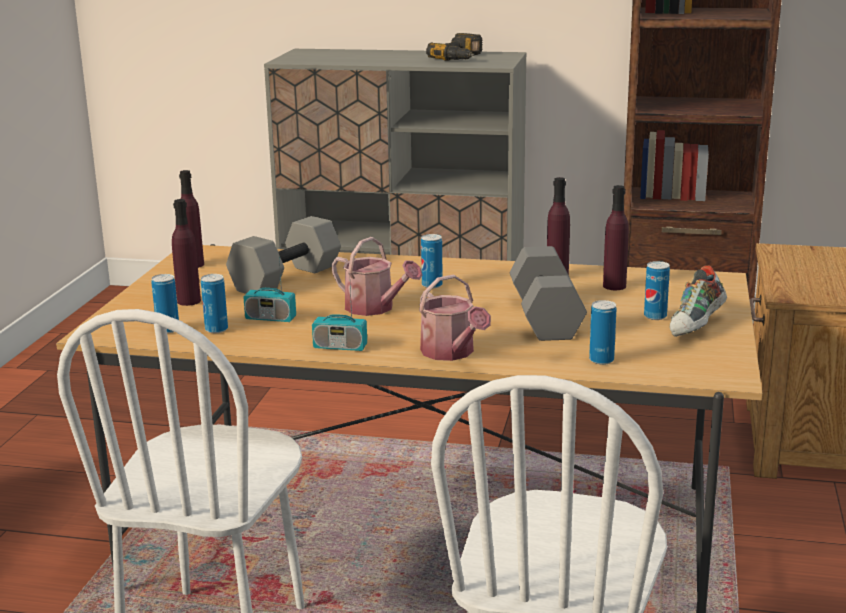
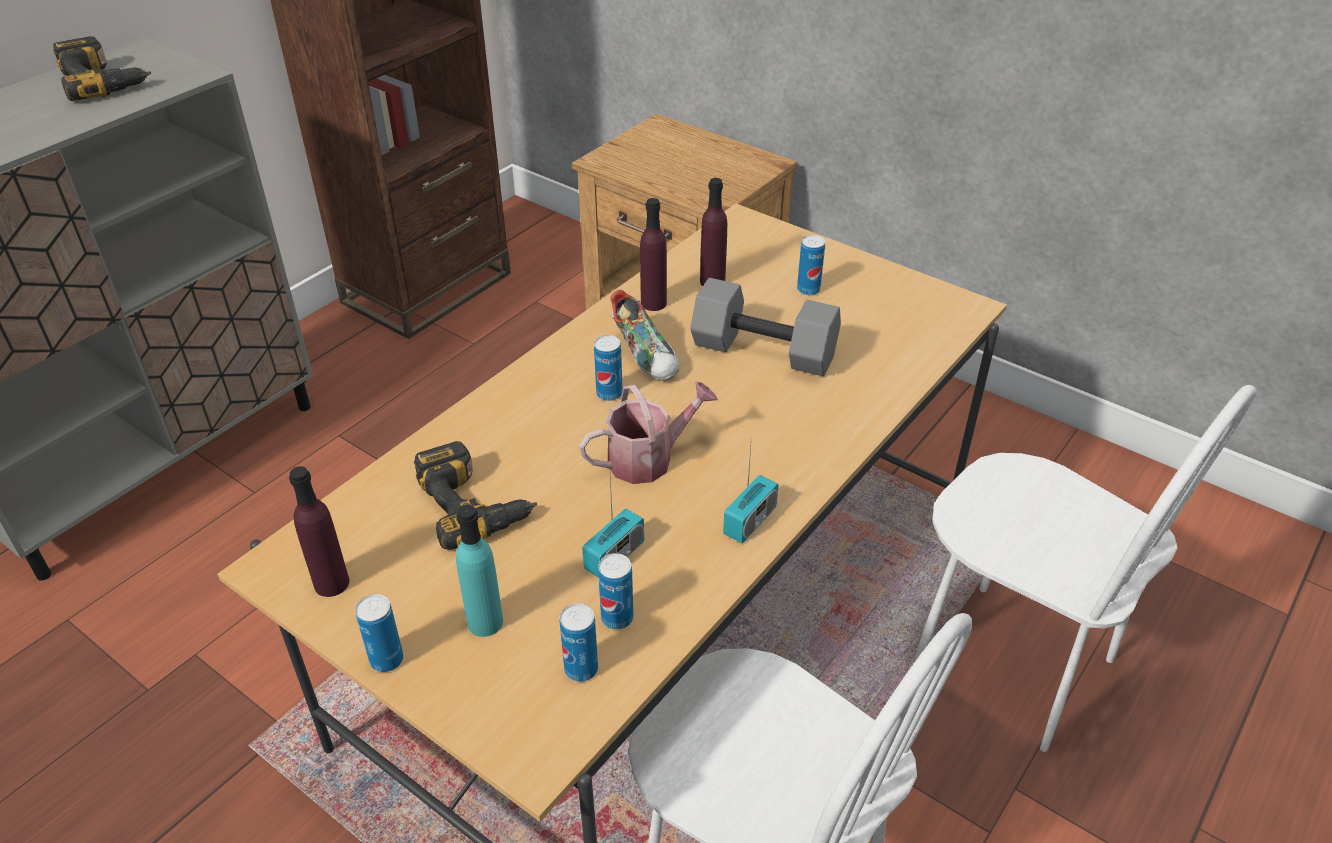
camera: 65 degrees left, 20 degrees up
(189, 301) = (485, 622): purple bottle -> turquoise bottle
(285, 278) = (475, 504): grey dumbbell -> power drill
(451, 353) = (819, 444): watering can -> none
(601, 360) = (894, 358): can -> can (386, 660)
(697, 327) = (848, 278): shoe -> shoe (646, 355)

